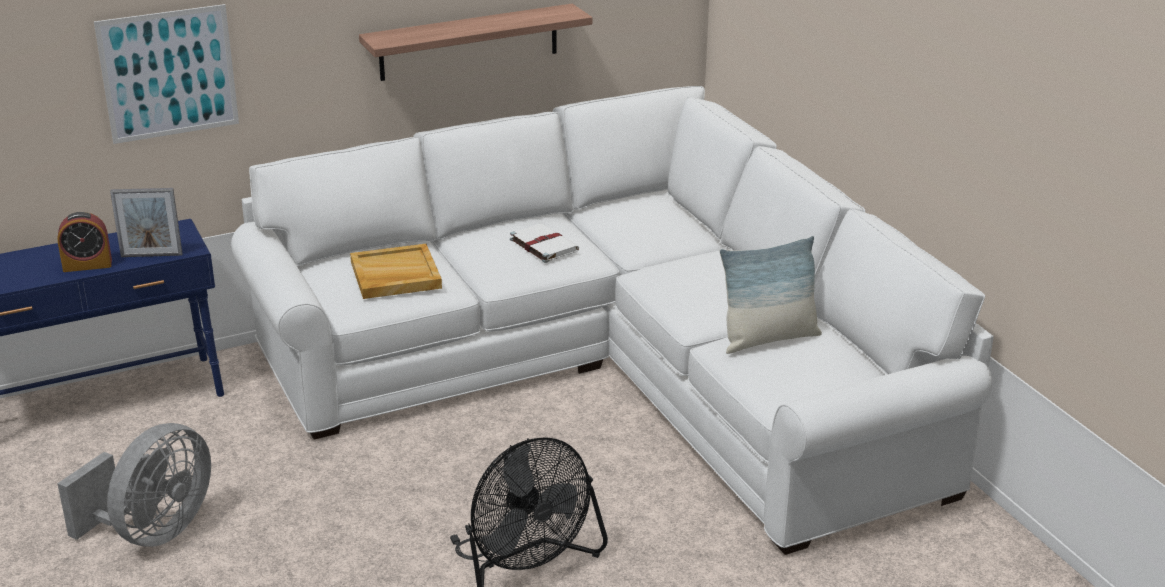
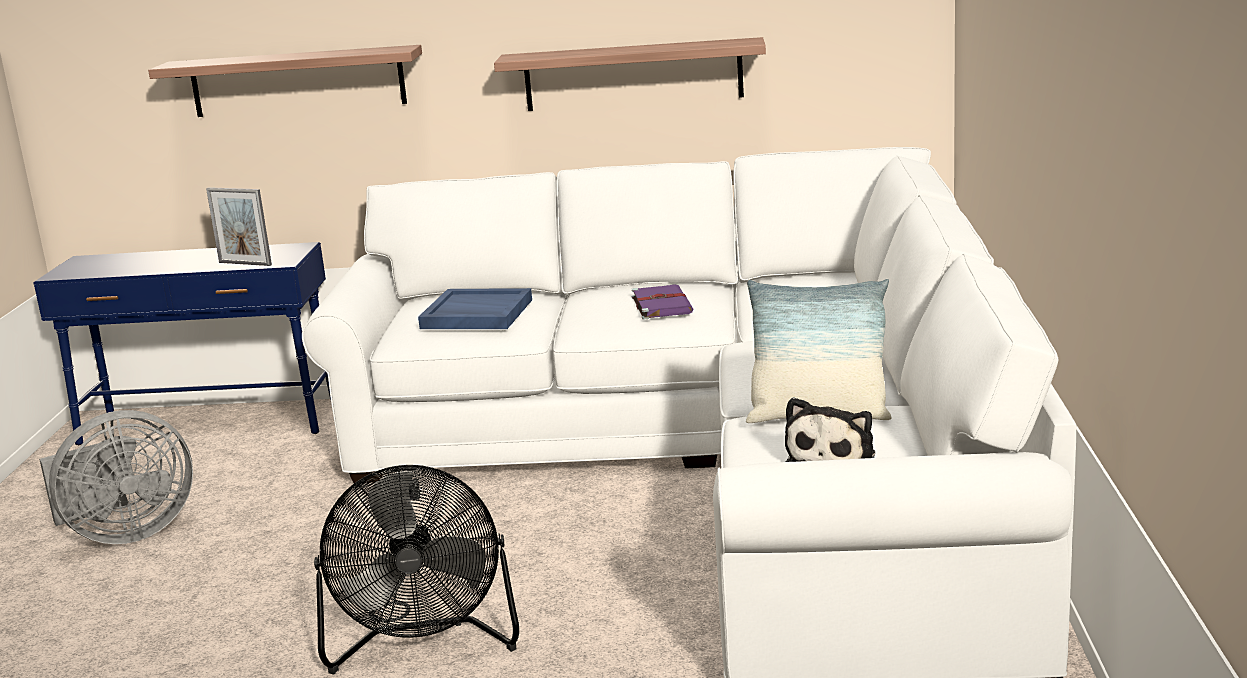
camera: 30 degrees right, 10 degrees down
(87, 265) = (184, 265): alarm clock -> none
(168, 74) = (297, 81): picture -> shelf
(395, 275) = (476, 314): beige tray -> blue tray
(543, 245) = (661, 305): white book -> purple book
(814, 375) = (833, 459): none -> plush toy

